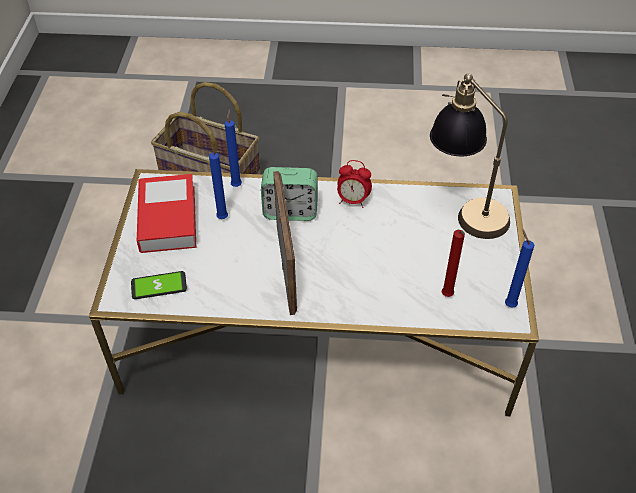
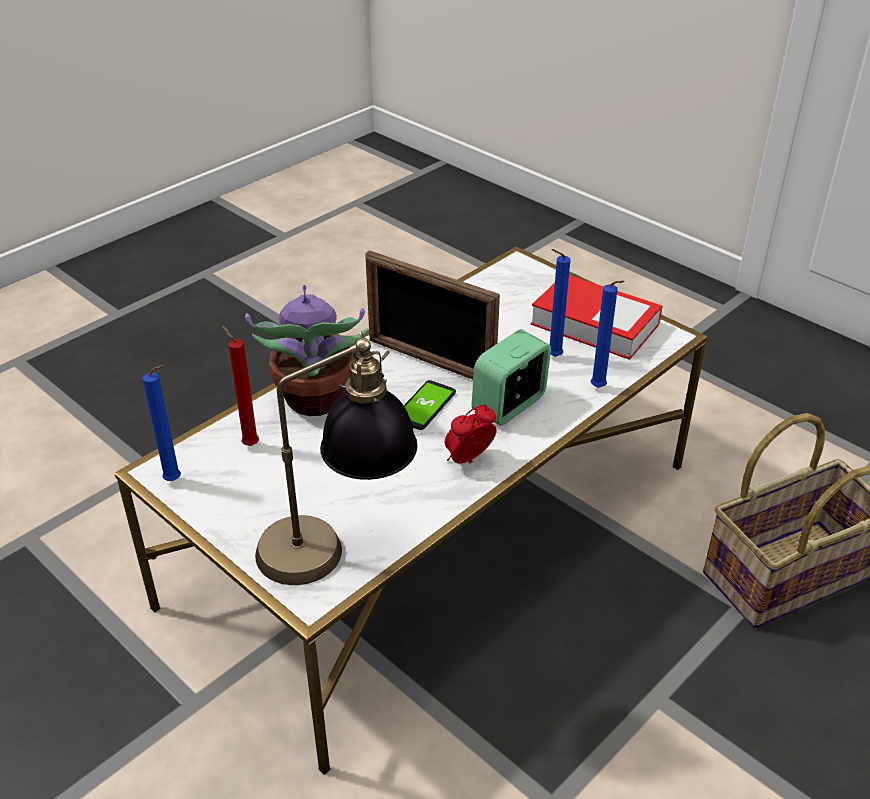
camera: 130 degrees right, 10 degrees down
(159, 286) = (505, 287): phone -> phone (425, 406)
(380, 296) = (315, 401): none -> potted plant

